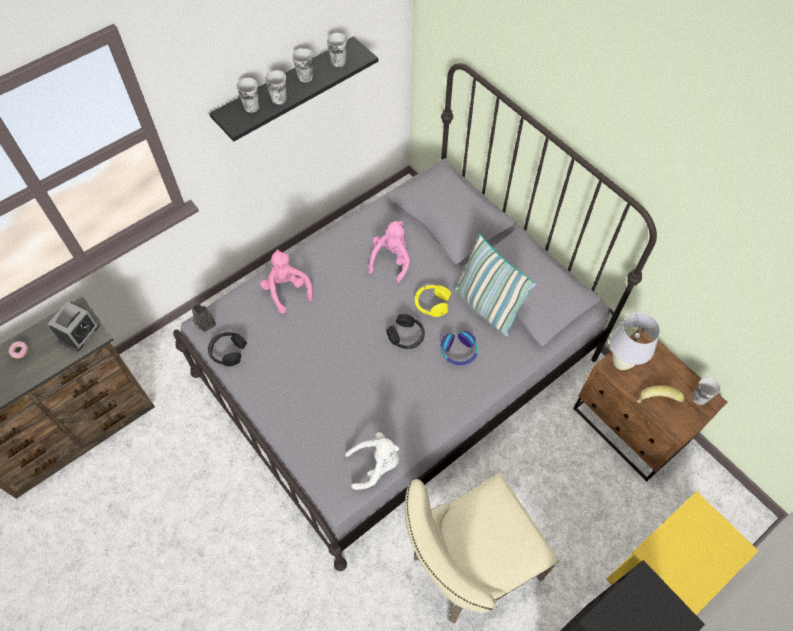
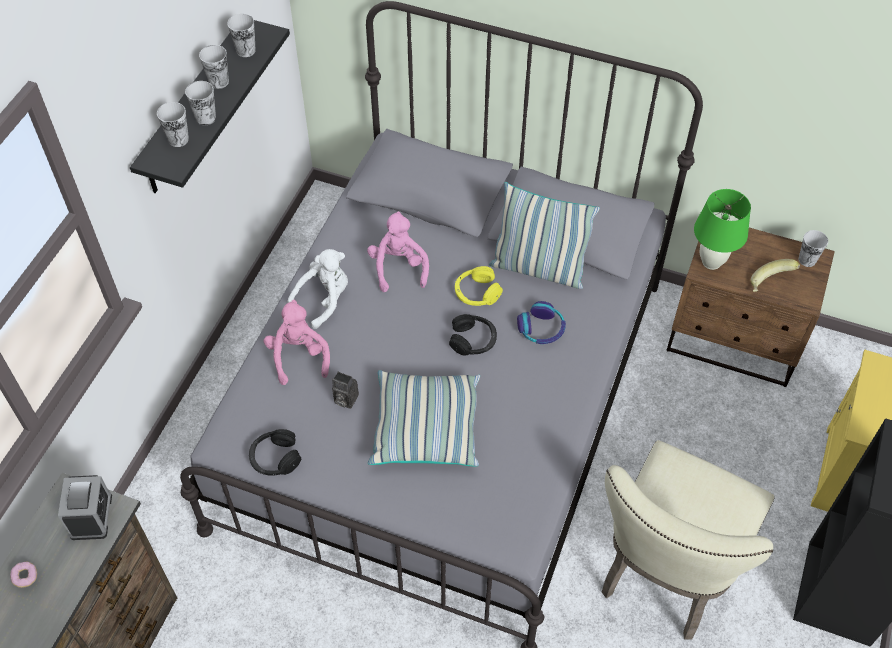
camera: 30 degrees left, 5 degrees down
(204, 324) = (223, 441): camera -> camera (344, 399)
(287, 290) = (298, 356): pink plush toy -> pink plush toy turned 45 degrees clockwise
(334, 381) = (425, 428): none -> pillow
(376, 465) = (535, 492): white plush toy -> white plush toy (324, 299)
(621, 363) = (711, 262): white table lamp -> green table lamp

